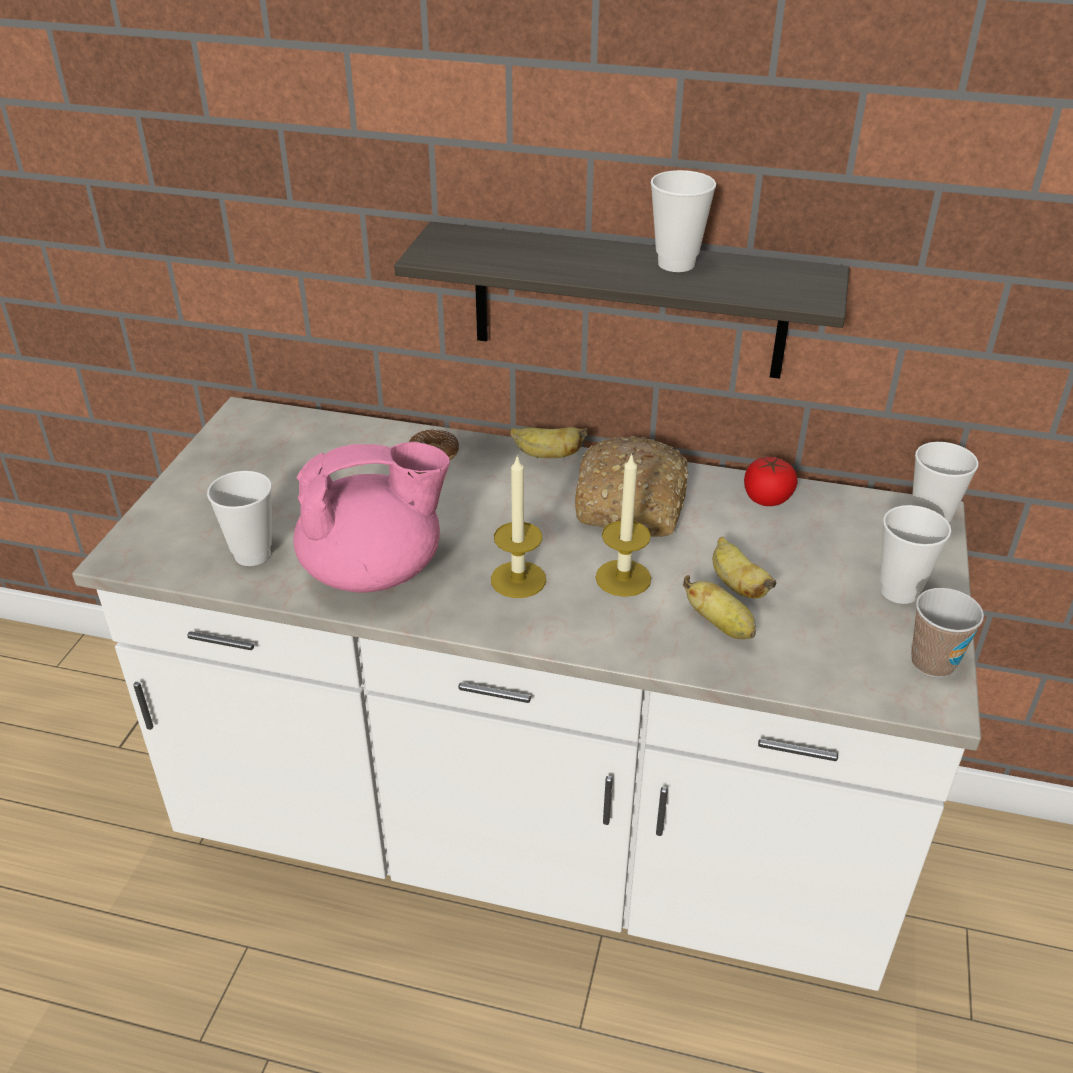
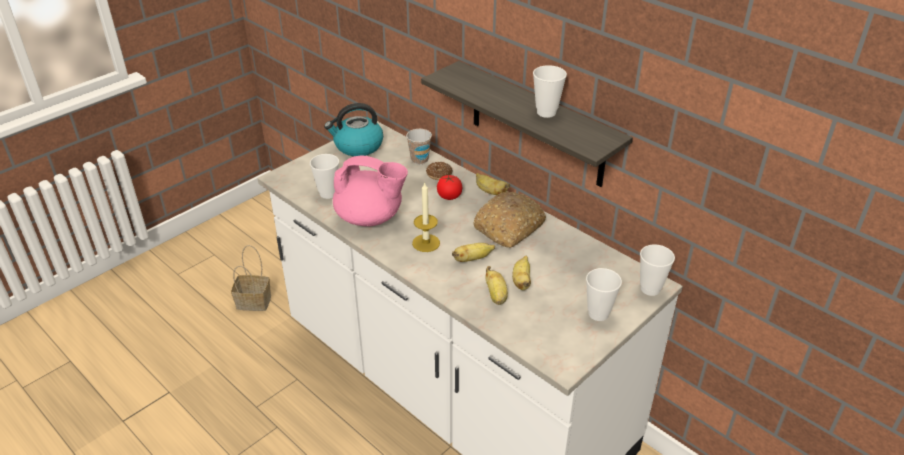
camera: 30 degrees right, 0 degrees up
(64, 835) = (255, 301): none -> basket
(238, 451) = (357, 146): none -> kettle
(623, 578) = (472, 259): candle -> banana
(767, 498) = (577, 248): tomato -> tomato (449, 196)
(933, 663) = (580, 350): cup -> cup (419, 159)

